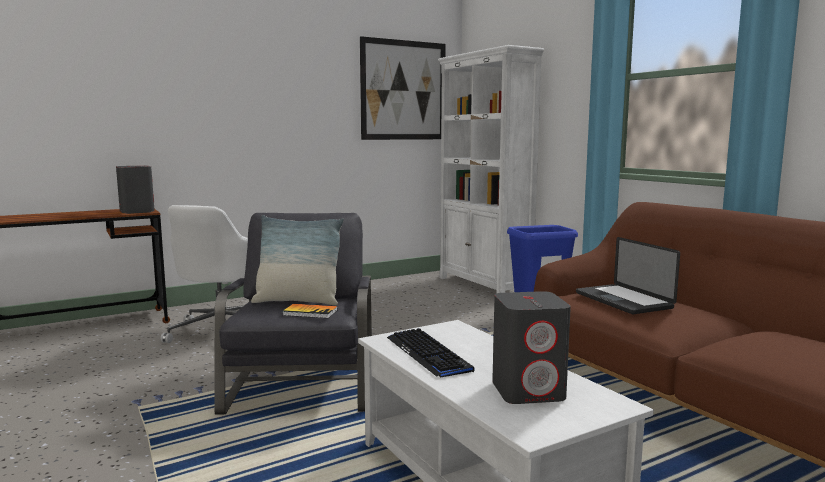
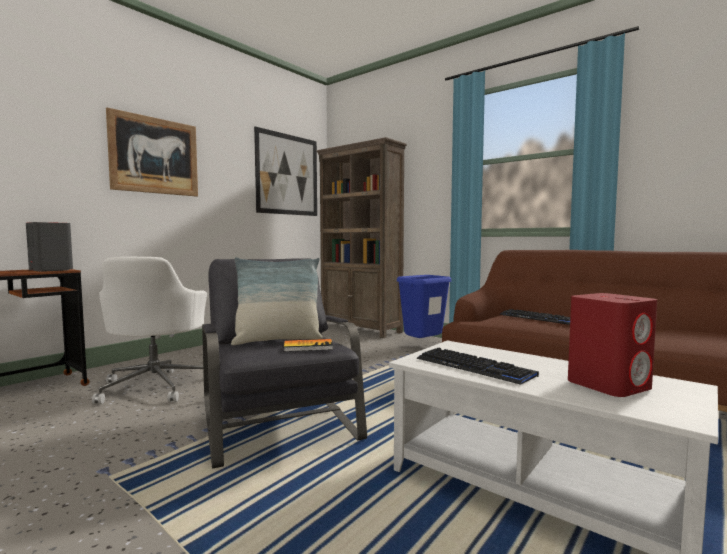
camera: 20 degrees left, 5 degrees down
(242, 85) = (155, 156): none -> picture
(484, 286) = (360, 329): white bookcase -> brown bookcase
(529, 391) = (609, 385): grey speaker -> red speaker
(623, 300) = (538, 318): laptop -> keyboard

